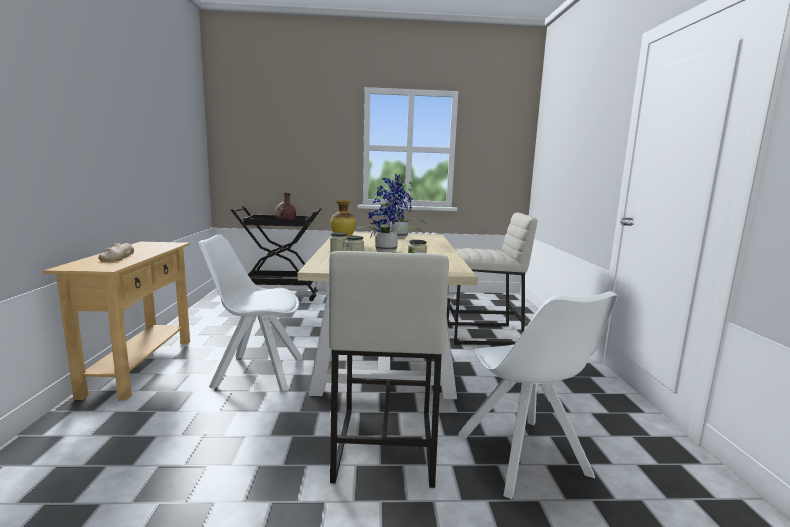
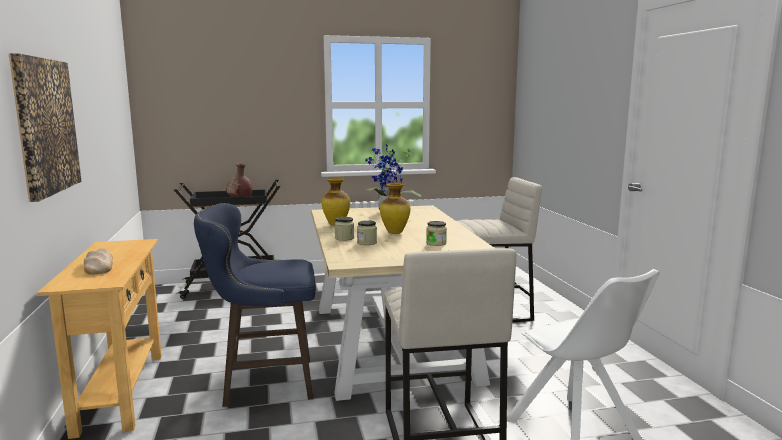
camera: 10 degrees left, 0 degrees up
(77, 133) = (45, 126): none -> picture
(256, 372) = (263, 382): white chair -> blue stool
(387, 251) = (394, 233): potted plant -> vase

